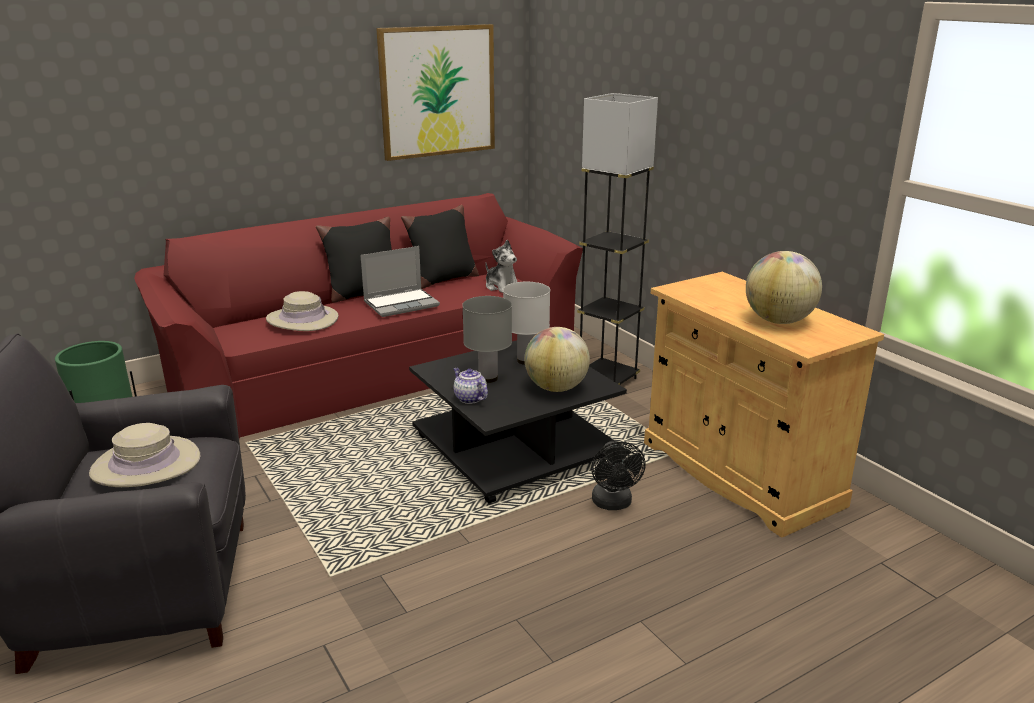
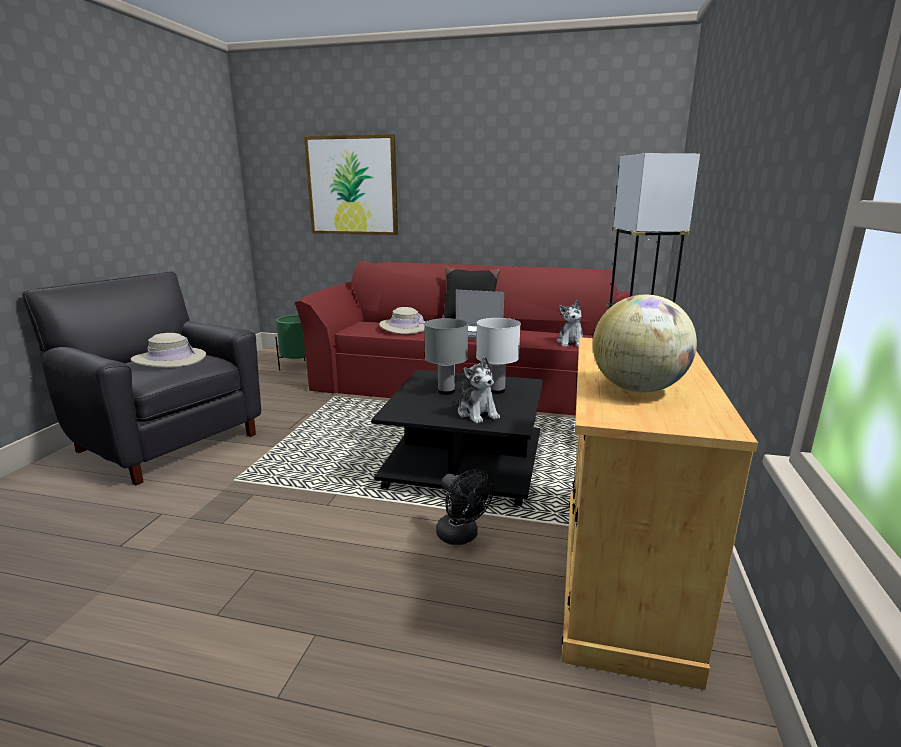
camera: 45 degrees right, 5 degrees down
(437, 91) = (584, 179): picture -> picture (352, 186)
(443, 280) = (537, 329): black pillow -> none
(469, 398) = (407, 397): teapot -> none
(556, 388) = (477, 413): globe -> plush toy
(613, 504) = (461, 536): black fan -> black fan turned 75 degrees counterclockwise

